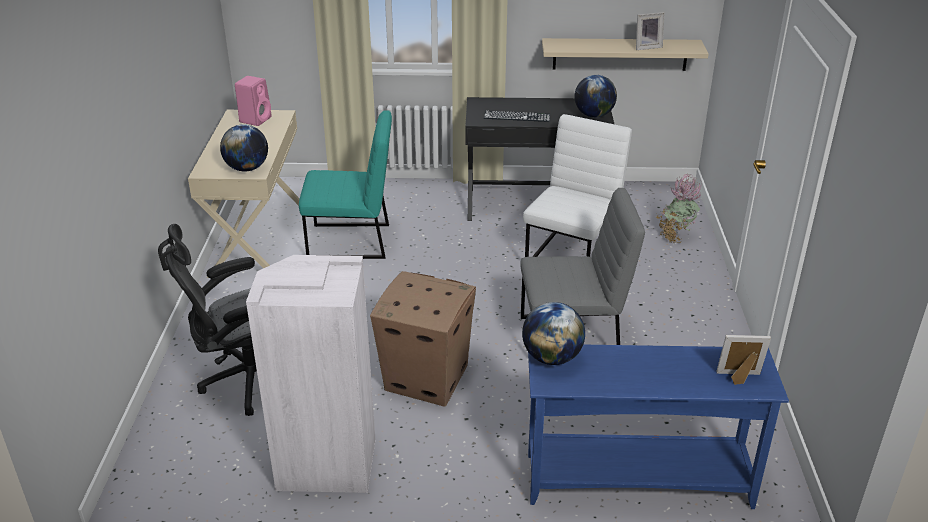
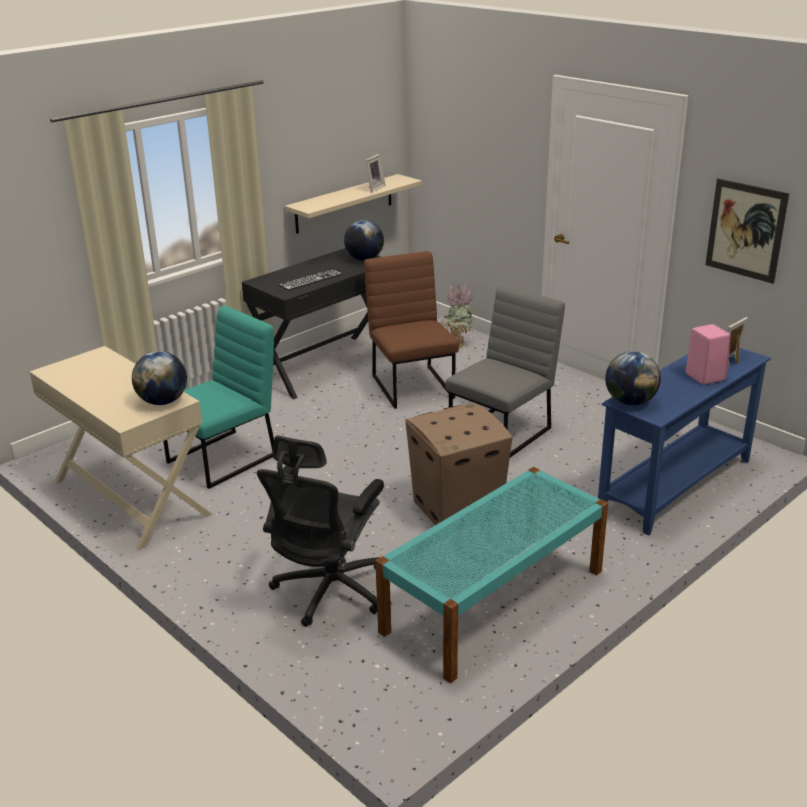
camera: 45 degrees left, 5 degrees down
(255, 119) = (81, 366): pink speaker -> pink speaker (704, 376)
(328, 466) = (494, 601): white cabinet -> turquoise bench
(572, 255) = (412, 385): white chair -> brown chair
(852, 234) = (745, 230): none -> picture

